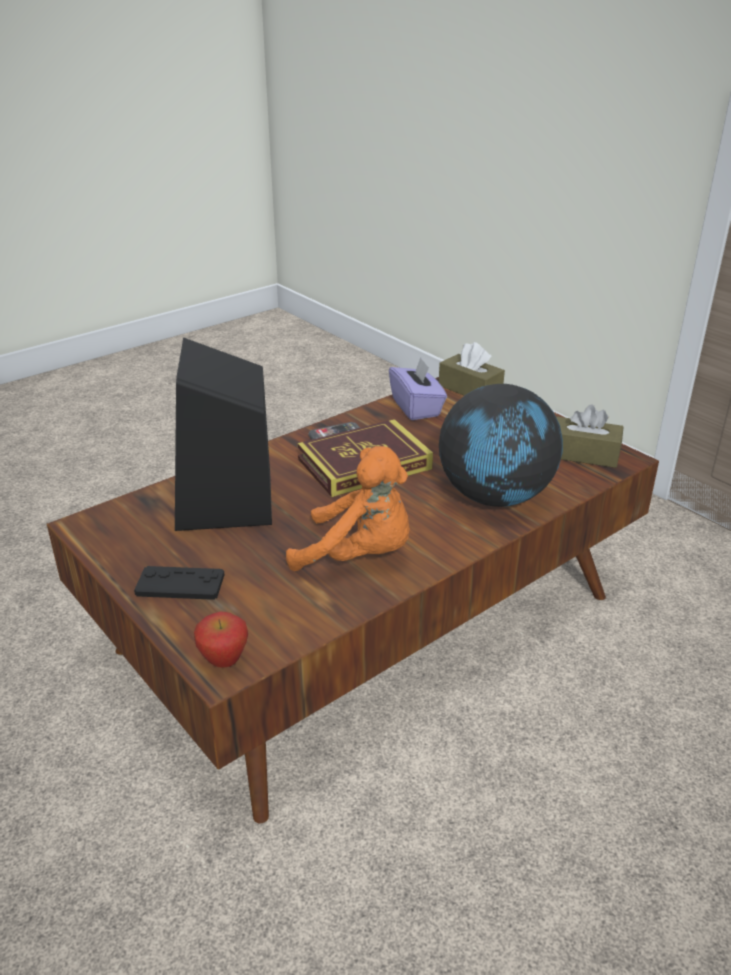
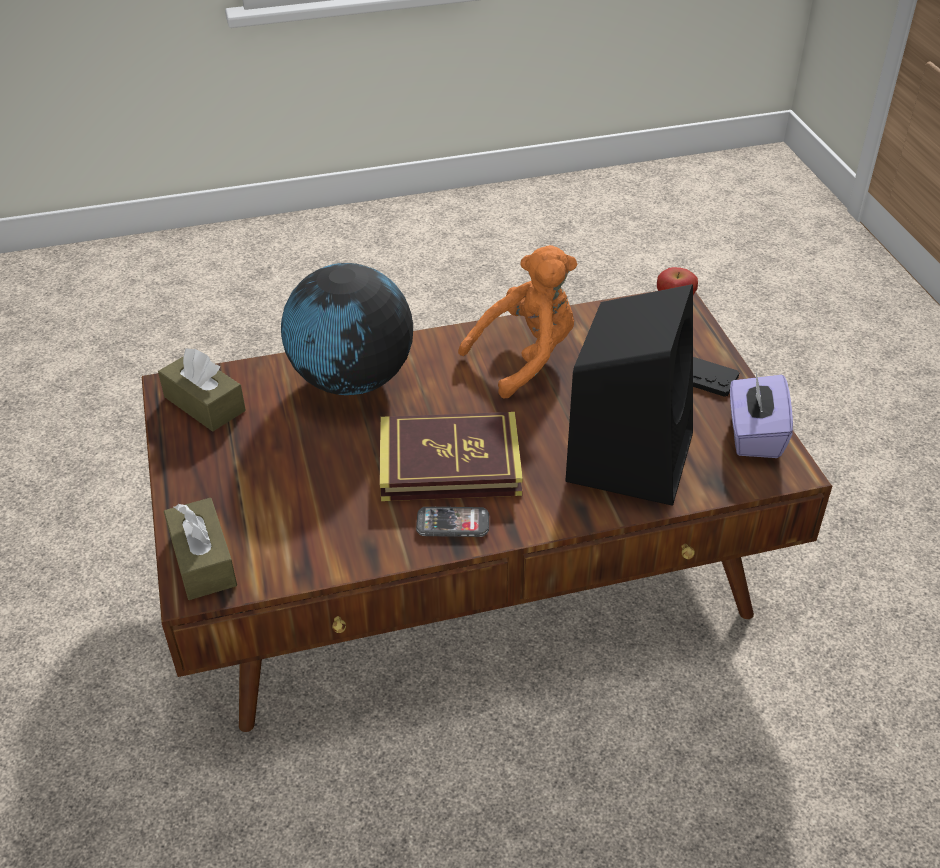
camera: 155 degrees left, 10 degrees up
(359, 556) = (526, 357): orange plush toy -> orange plush toy turned 105 degrees clockwise
(416, 408) = (310, 544): purple tissue box -> purple tissue box (754, 435)

